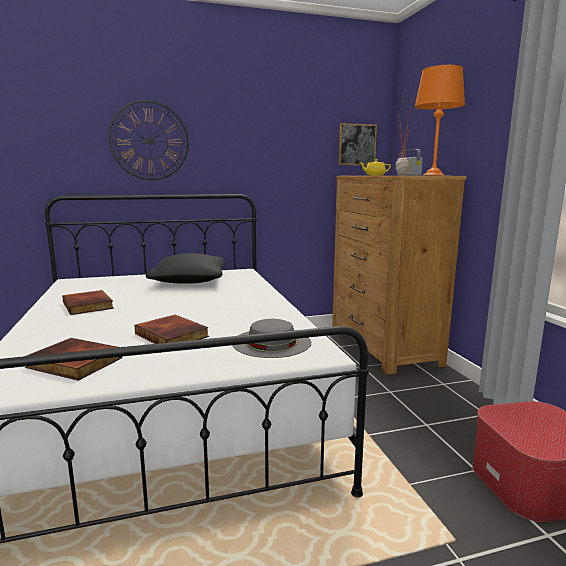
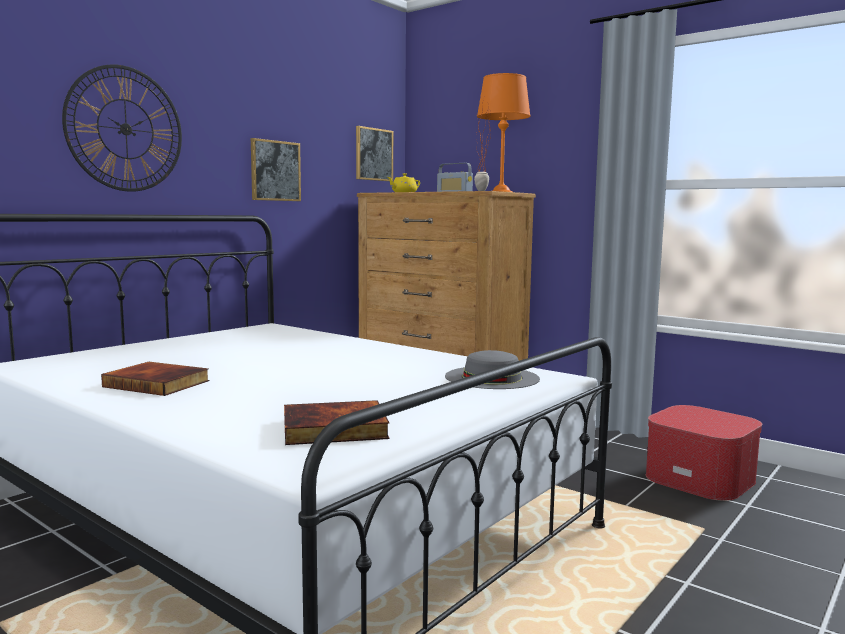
camera: 35 degrees left, 5 degrees down
(173, 335) = (373, 389): book -> none
(189, 281) = (226, 343): black pillow -> none
(263, 162) = (275, 171): none -> picture

